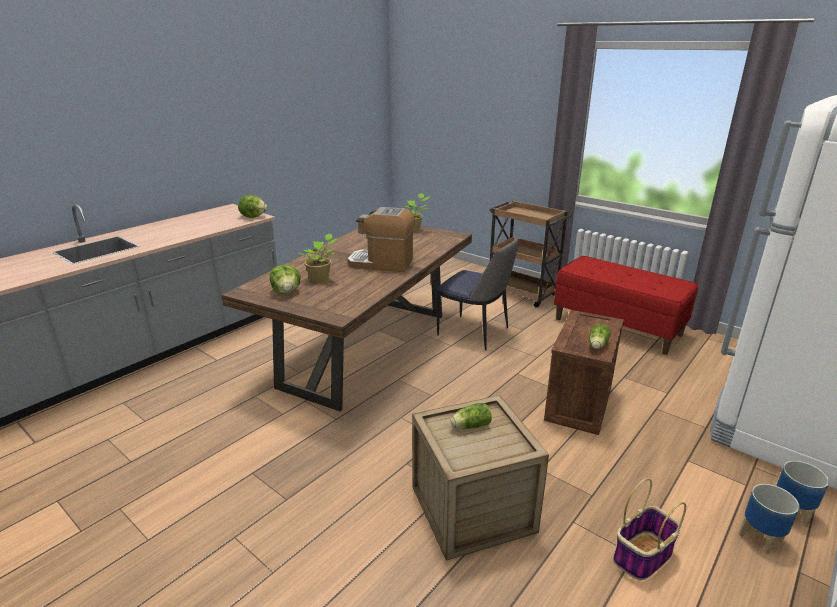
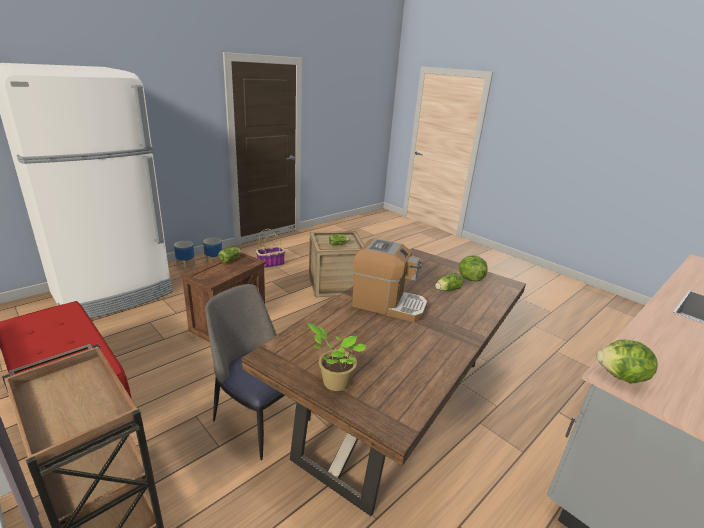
camera: 175 degrees left, 0 degrees up
(320, 279) = (447, 290): potted plant -> lettuce

